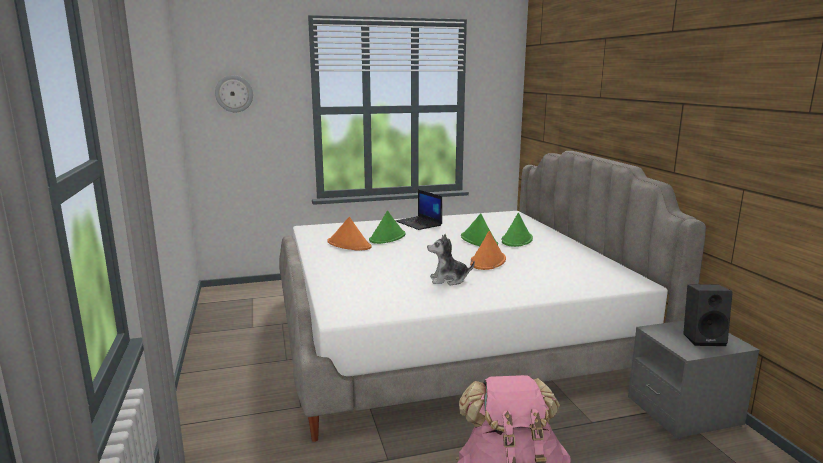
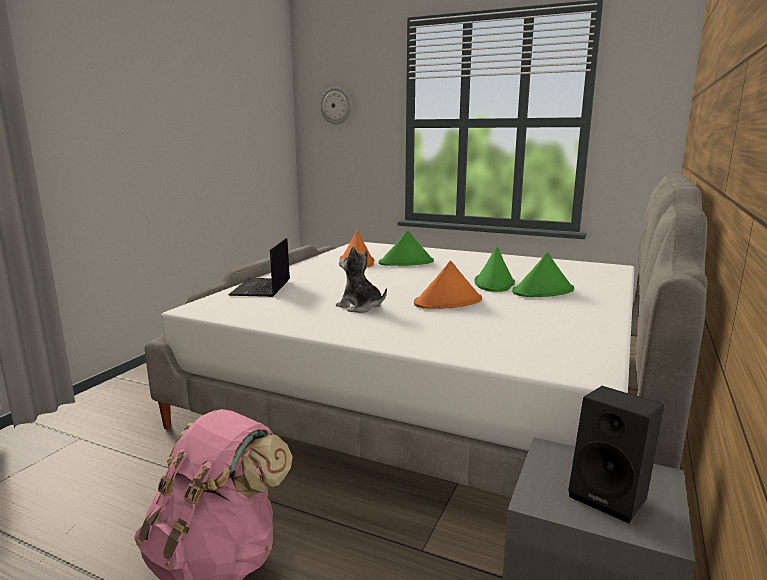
camera: 40 degrees right, 0 degrees up
(419, 223) = (472, 257): laptop -> laptop (261, 288)

